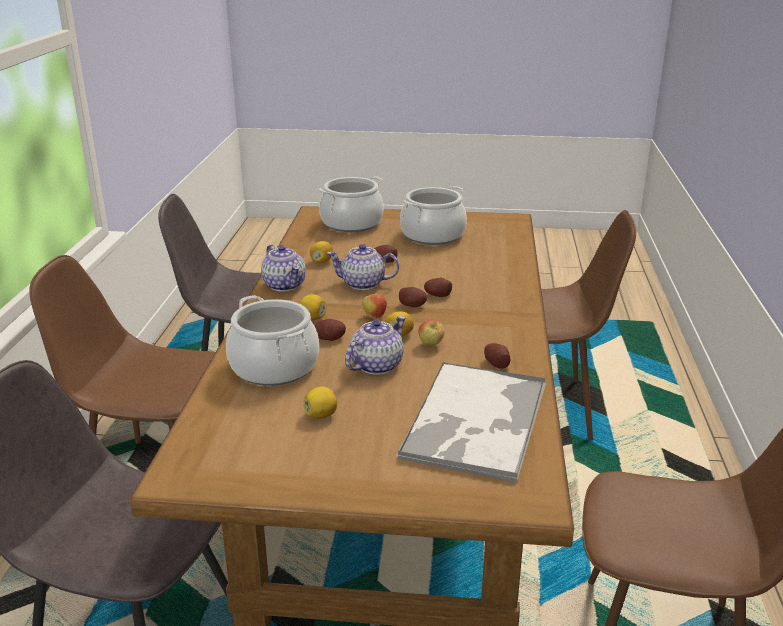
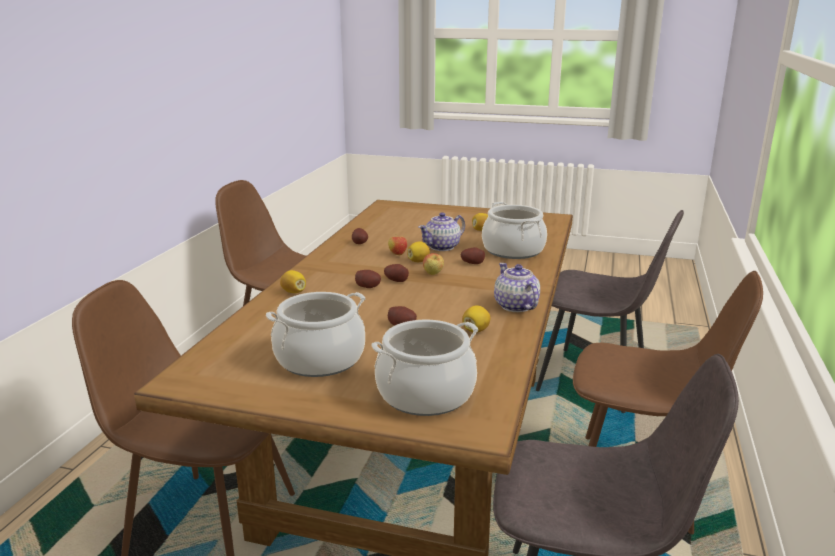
camera: 170 degrees left, 5 degrees down
(313, 318) = (486, 276): lemon -> lemon (294, 292)
(363, 284) = (434, 301): teapot -> none
(475, 421) = (394, 223): tray -> none

